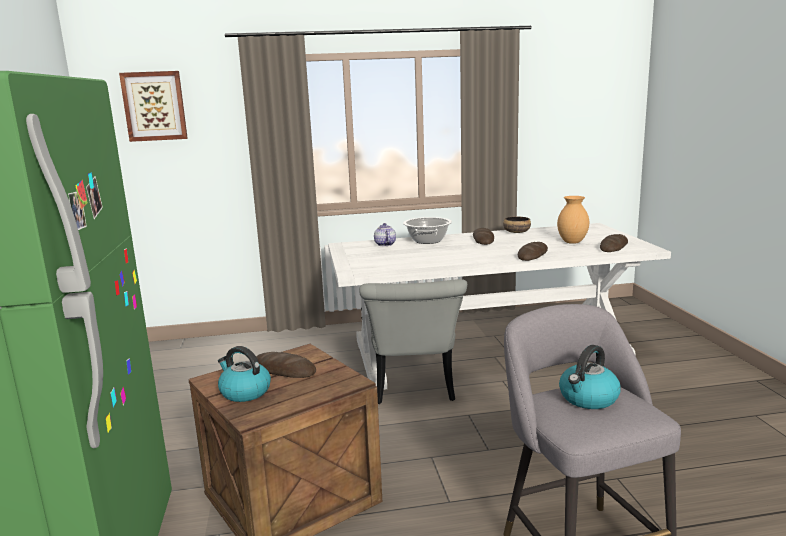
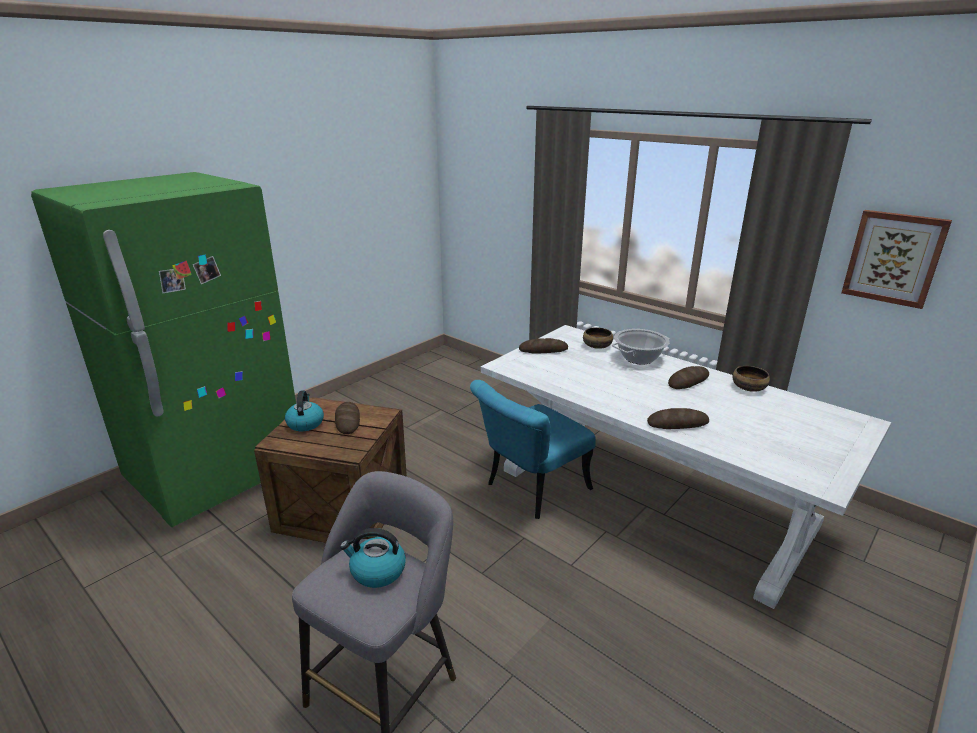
camera: 50 degrees right, 10 degrees up
(154, 106) = (481, 164): picture -> picture (893, 258)
(384, 244) = (596, 346): teapot -> bowl
(414, 390) = (530, 490): grey chair -> turquoise chair
(573, 242) = (766, 430): brown vase -> none
(613, 247) = (792, 461): bread -> bread (543, 350)

